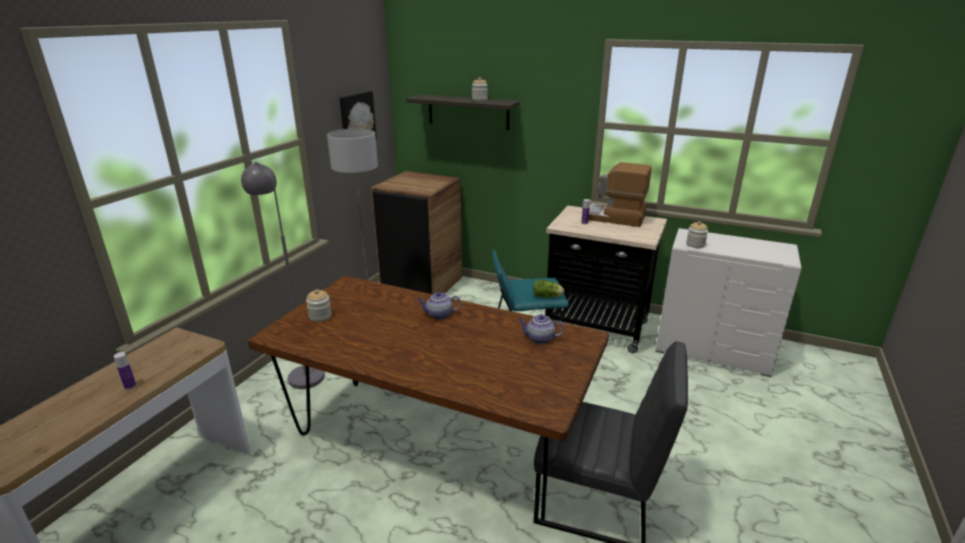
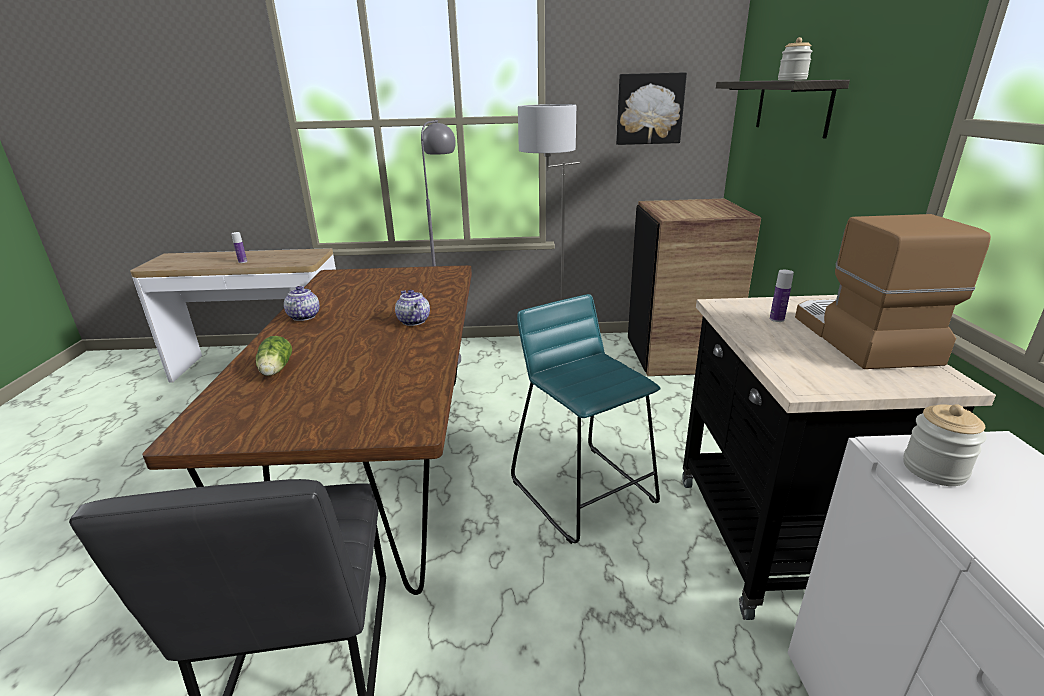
camera: 65 degrees right, 0 degrees up
(320, 316) = (376, 278): jar -> none
(540, 339) = (385, 390): teapot -> teapot (303, 316)
(548, 296) = (579, 389): lettuce -> lettuce (275, 370)

